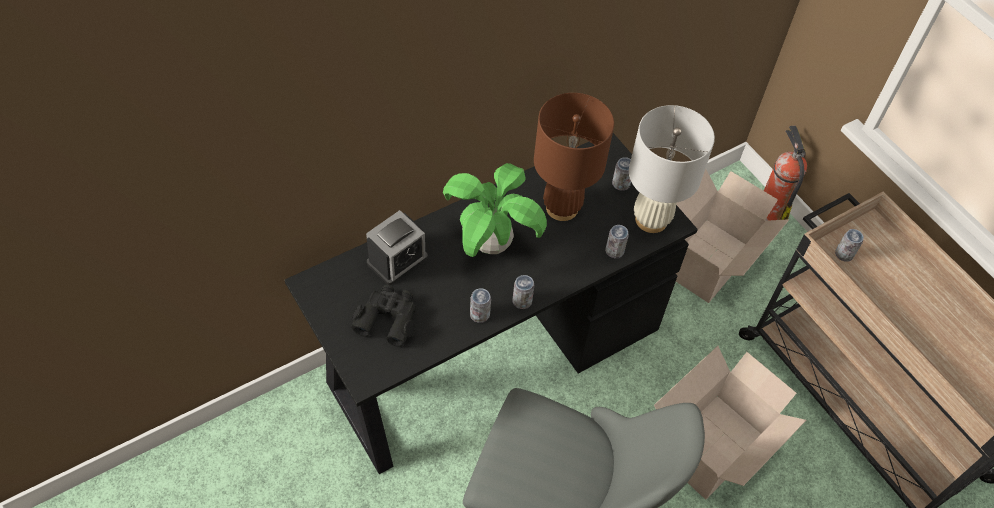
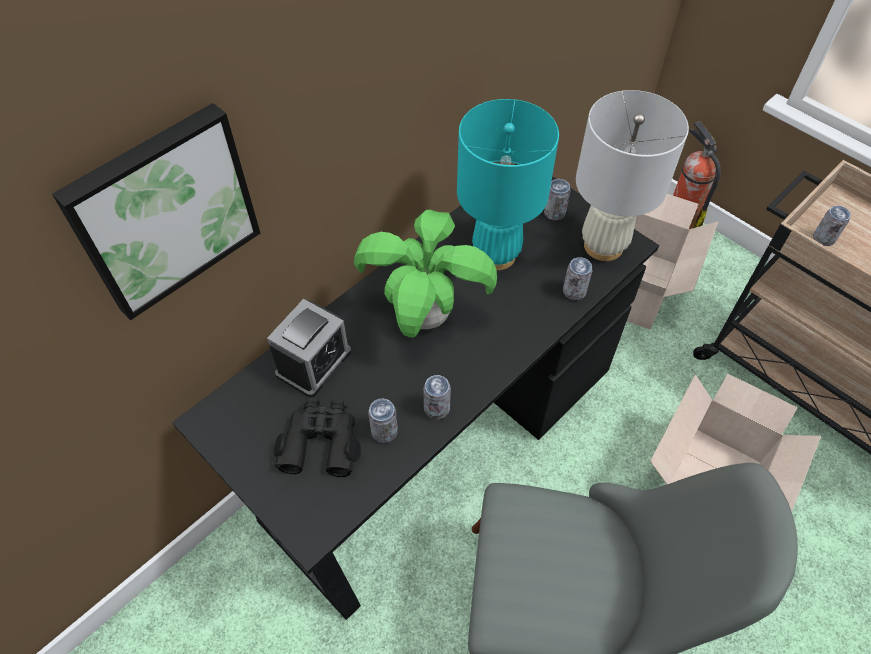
camera: 10 degrees left, 0 degrees up
(317, 133) = (163, 210): none -> picture
(522, 301) = (484, 378): can -> can (384, 431)
(562, 207) = (496, 254): brown table lamp -> turquoise table lamp

